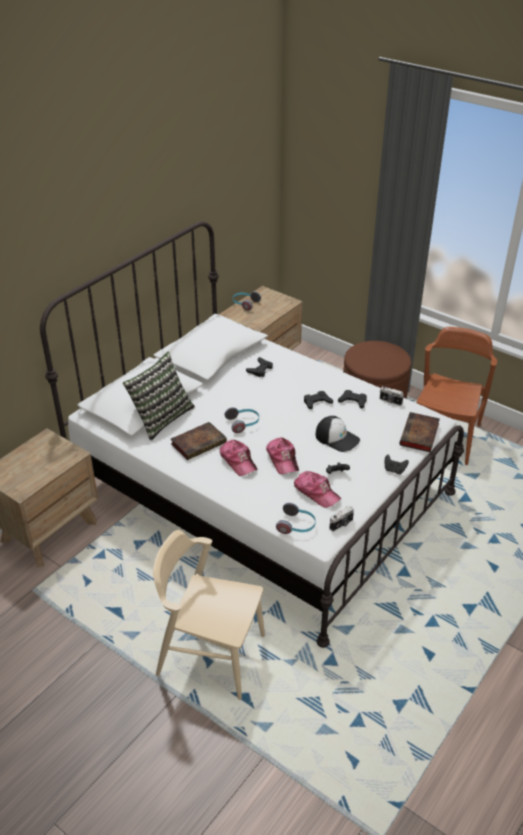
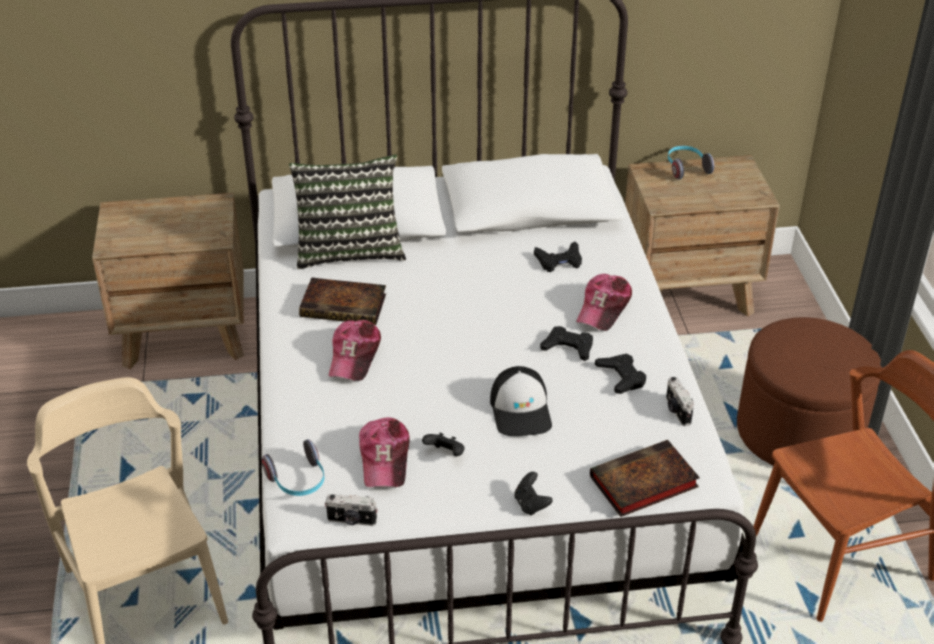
camera: 45 degrees right, 0 degrees up
(243, 423) = (431, 315): headphones -> none
(283, 459) = (409, 390): cap -> cap (604, 308)

